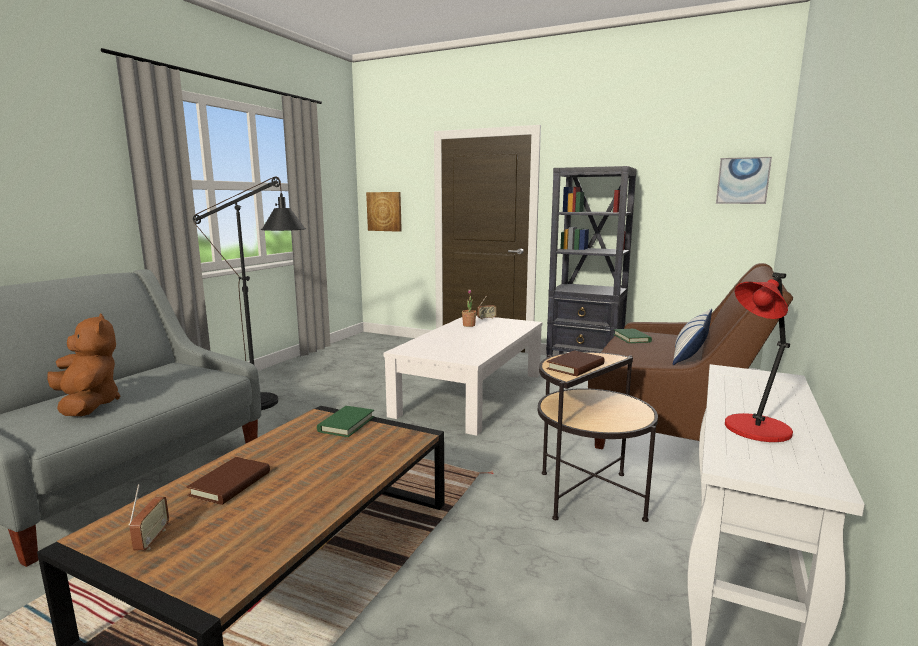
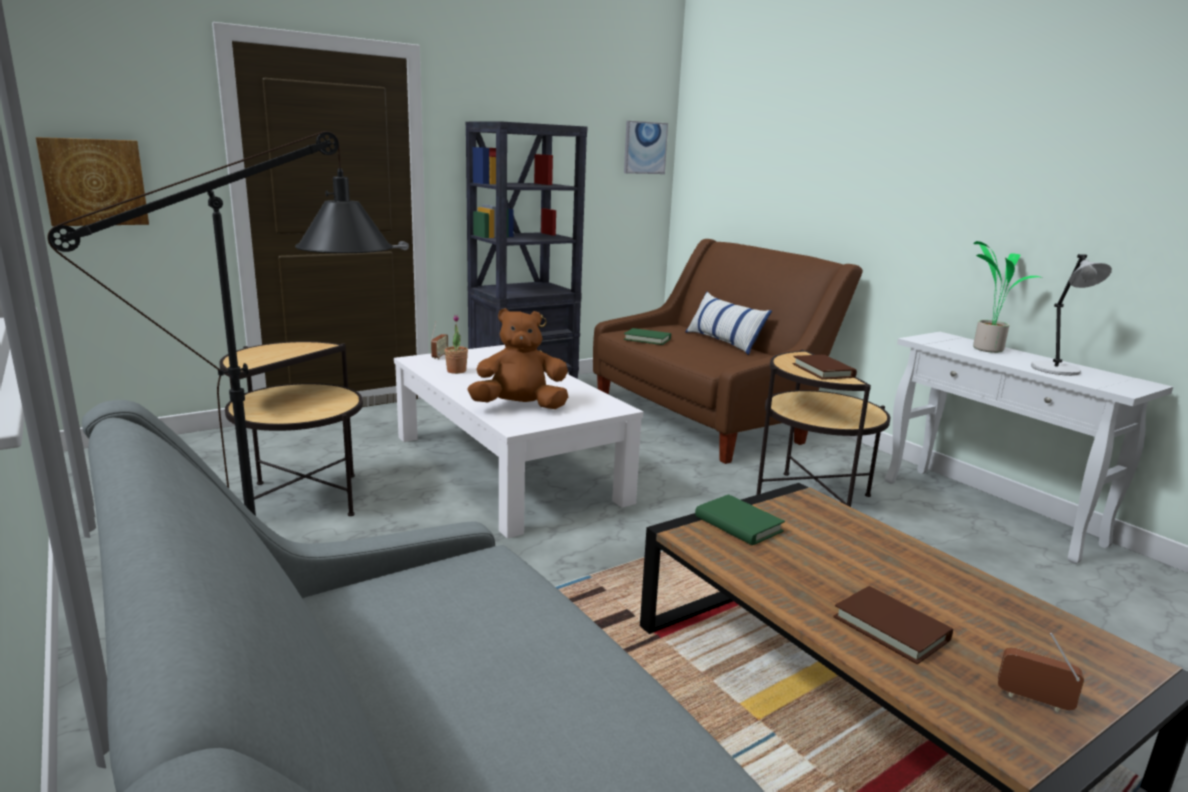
camera: 60 degrees left, 5 degrees up
(88, 405) = (526, 720): brown plush toy -> brown plush toy (520, 407)
(375, 371) = (304, 498): none -> side table
(755, 430) = (1057, 370): red table lamp -> grey table lamp
(773, 396) = (986, 349): none -> potted plant

